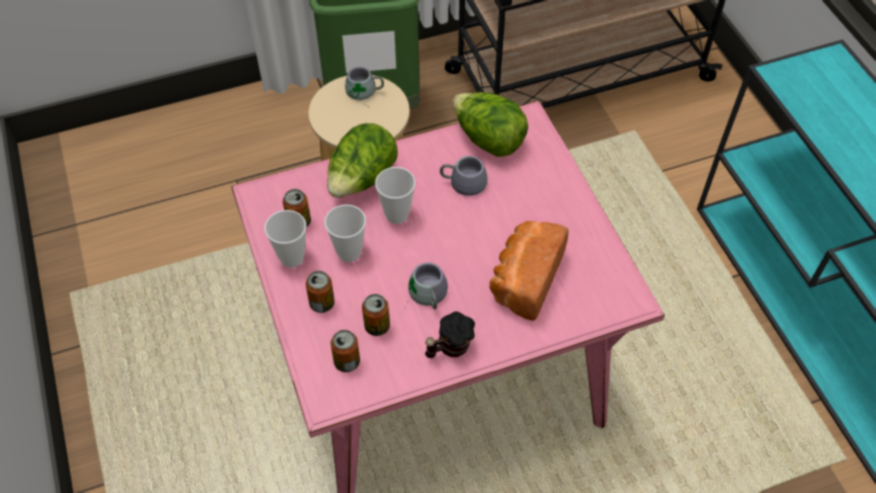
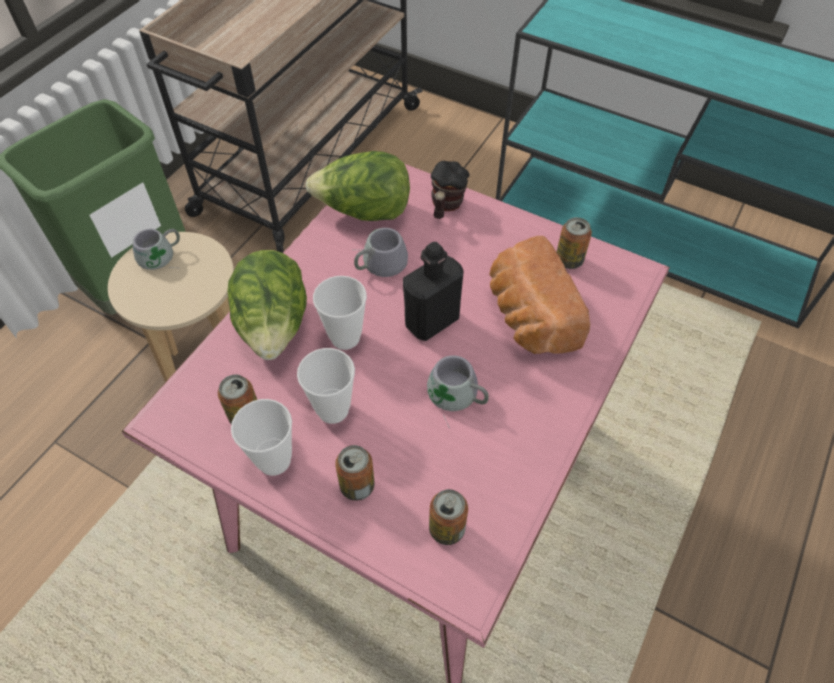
camera: 40 degrees left, 0 degrees up
(377, 326) = (439, 465): can -> can (569, 260)
(449, 348) = (531, 433): mug -> mug (445, 206)
(459, 240) = (432, 321): none -> black bottle

